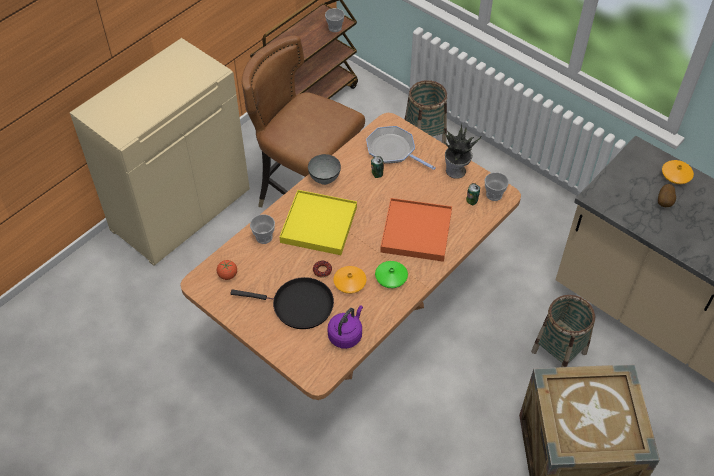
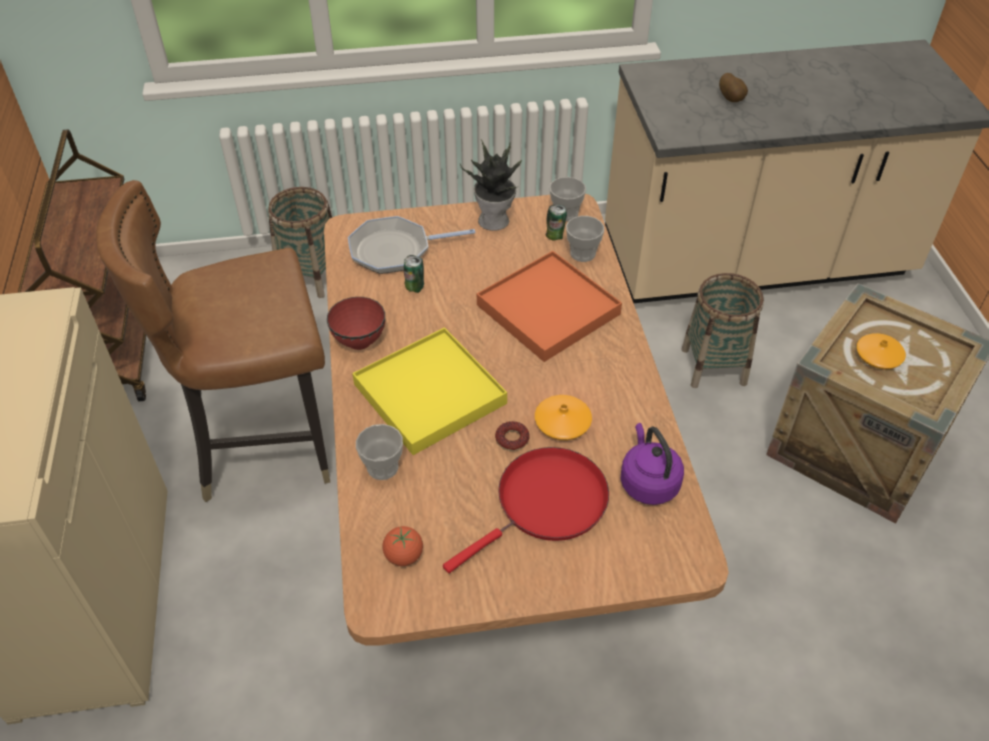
camera: 50 degrees left, 5 degrees down
(298, 305) = (546, 504): black frying pan -> red frying pan
(325, 178) = (359, 339): grey bowl -> red bowl
(335, 28) = (103, 197): cup -> cup (582, 253)
(391, 277) = (596, 377): green vase -> none
(676, 175) = (703, 72): orange vase -> orange vase (878, 356)

